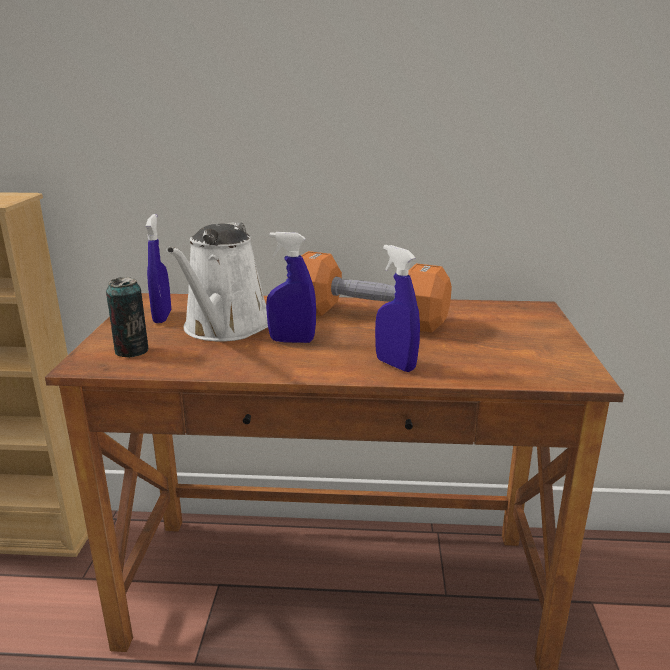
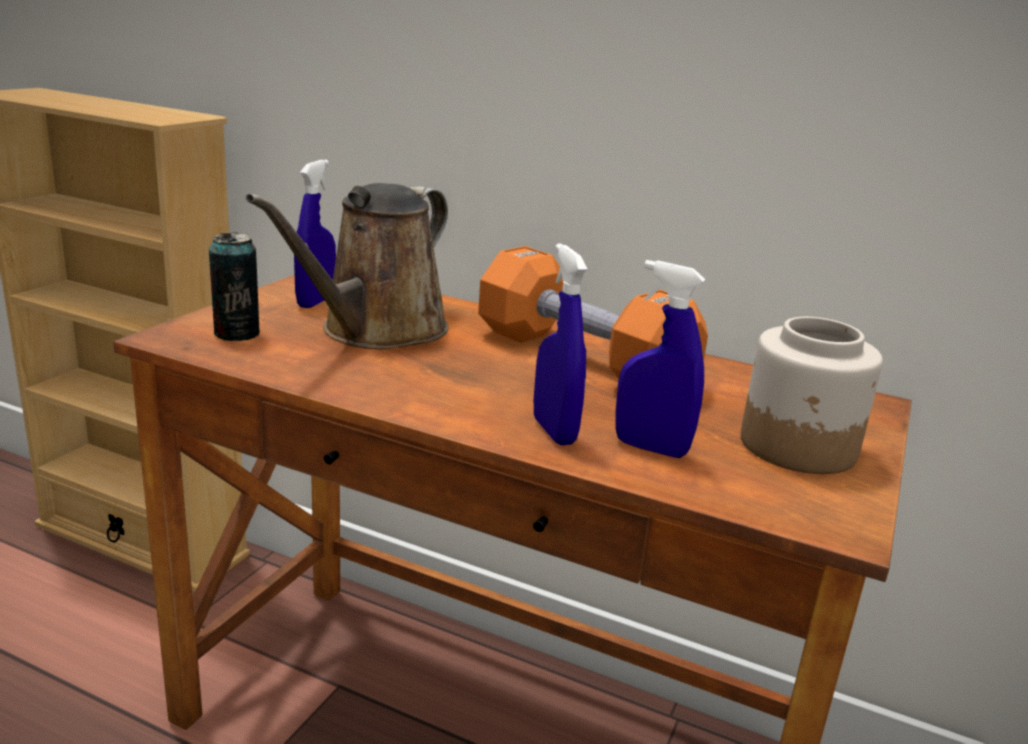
camera: 20 degrees right, 0 degrees up
(225, 328) = (376, 331): white watering can -> brown watering can
(292, 341) = (445, 366): blue spray bottle -> blue spray bottle (650, 448)
(527, 341) = (799, 447): none -> jar

